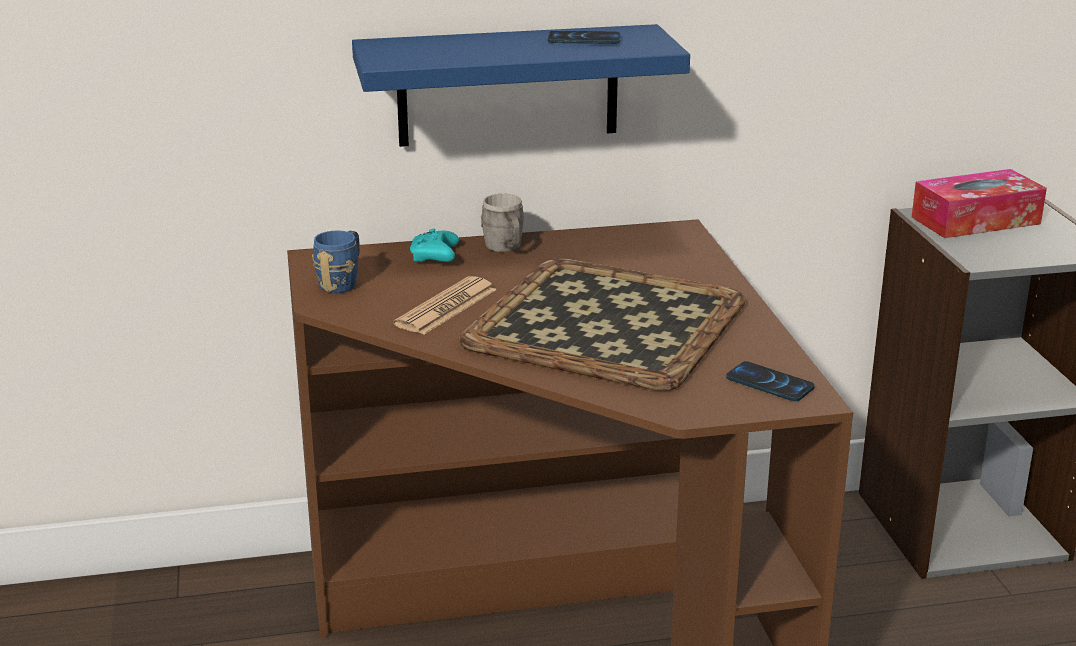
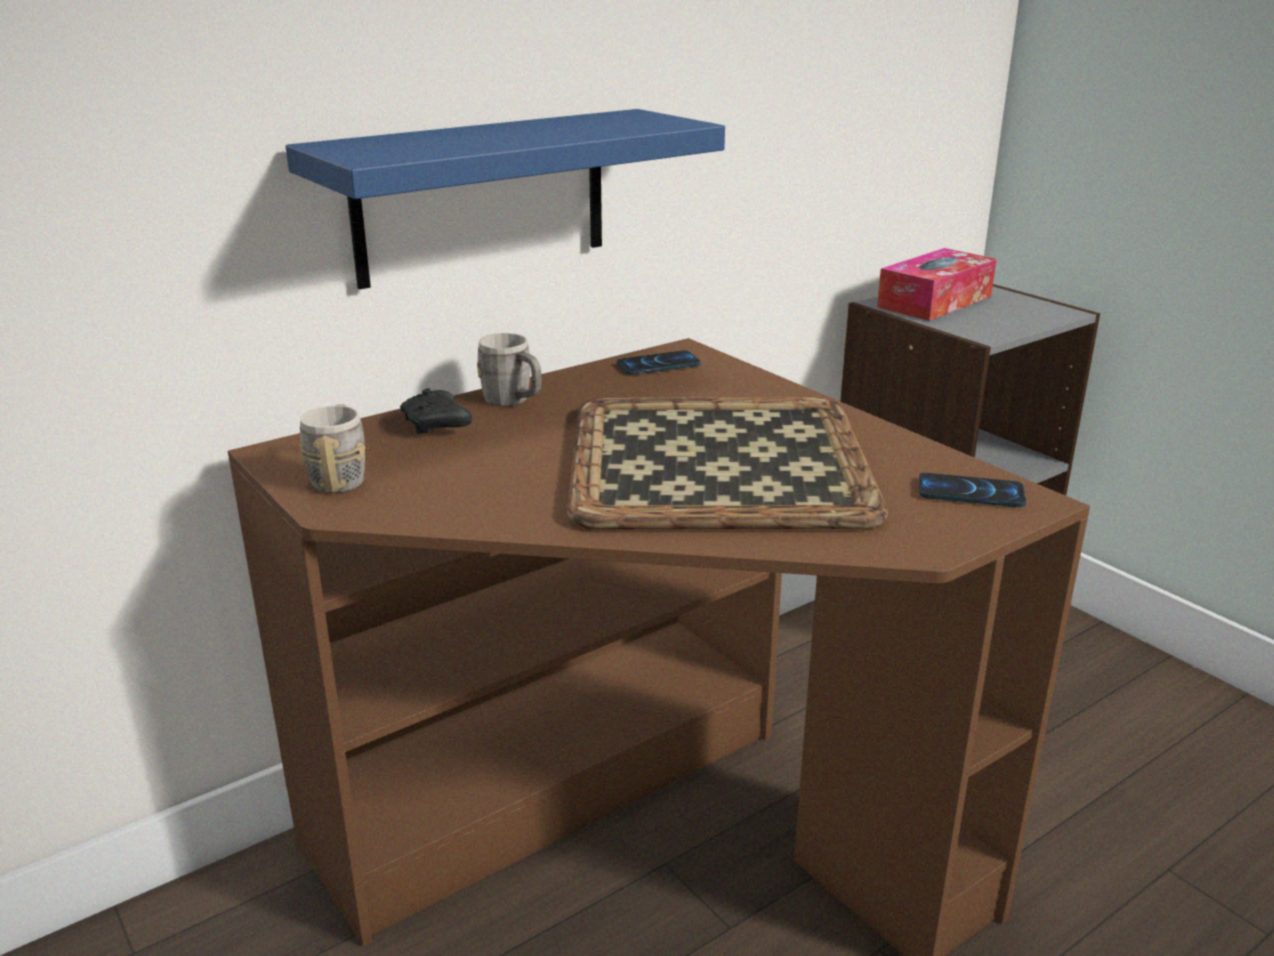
camera: 25 degrees left, 0 degrees up
(342, 282) = (340, 476): blue mug -> grey mug
(435, 258) = (436, 426): turquoise game controller -> black game controller
(446, 307) = (508, 481): newspaper -> none
(584, 39) = (584, 123): phone -> phone (658, 365)

